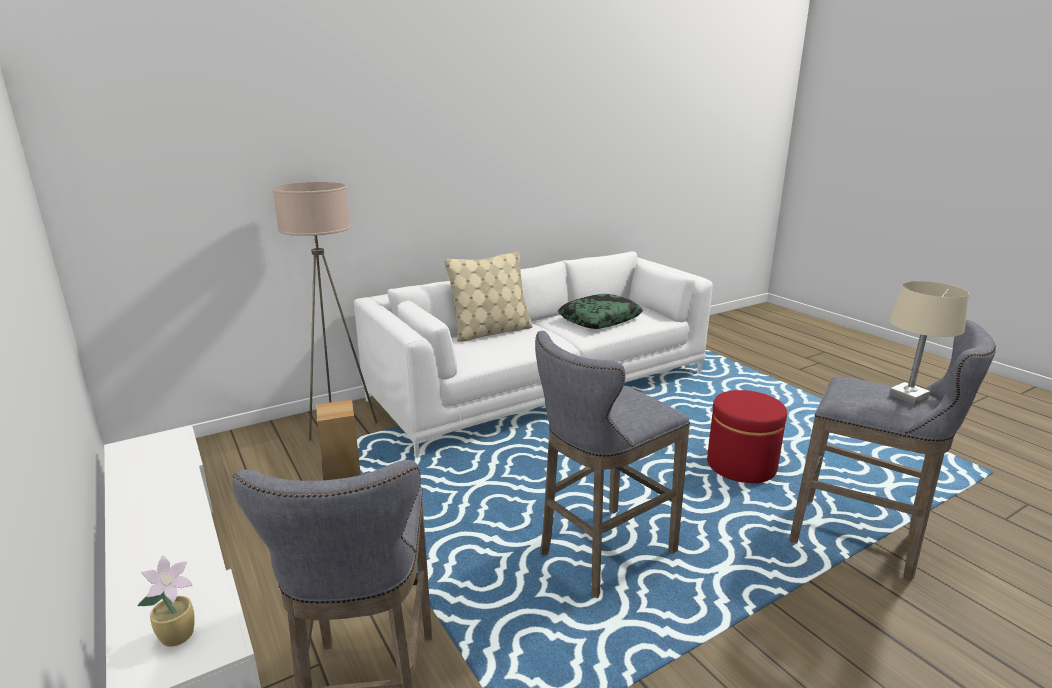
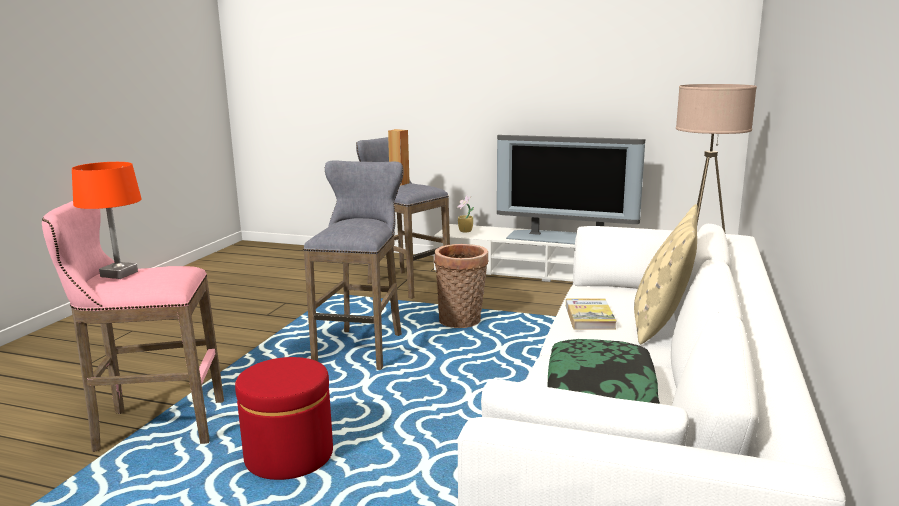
camera: 140 degrees right, 5 degrees down
(163, 509) = (565, 238): none -> television
(450, 540) = (462, 322): none -> basket
(519, 345) = (589, 317): none -> book
(861, 539) = (154, 426): grey stool -> pink stool
(909, 397) = (119, 274): beige table lamp -> orange table lamp

